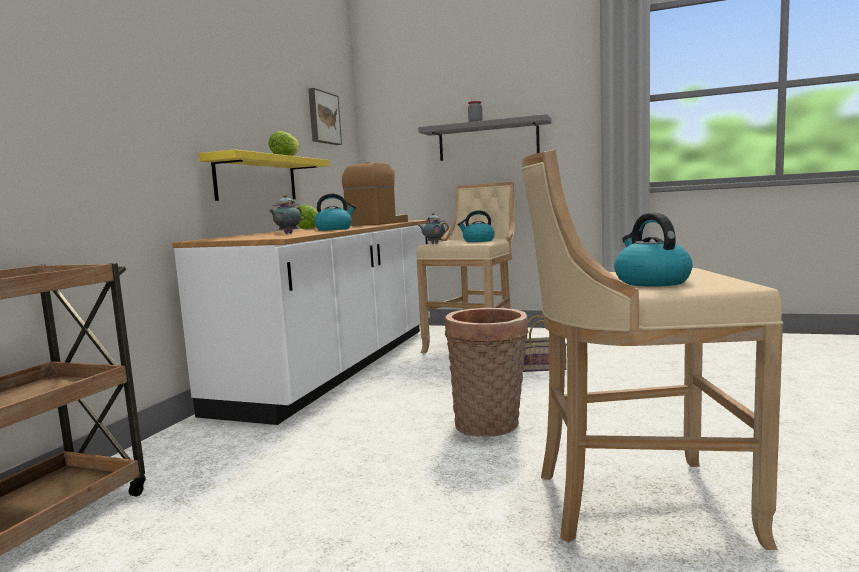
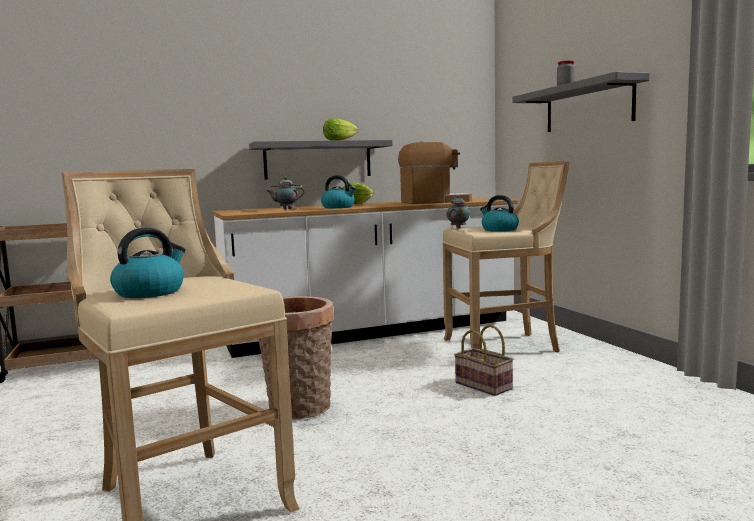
camera: 50 degrees right, 0 degrees up
(257, 179) = (318, 160): yellow shelf -> grey shelf
(323, 118) = (426, 95): picture -> none

